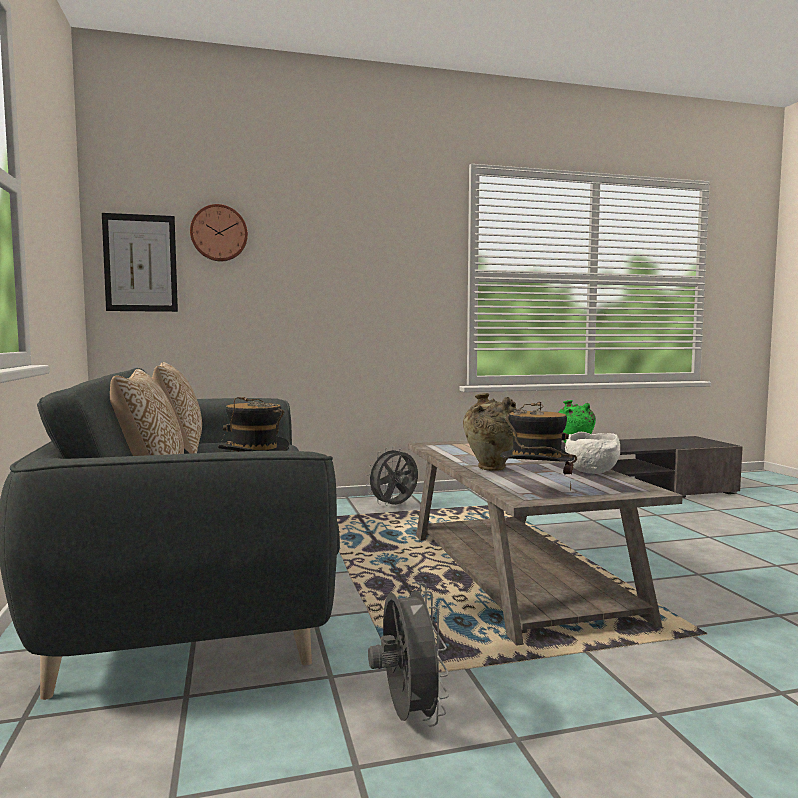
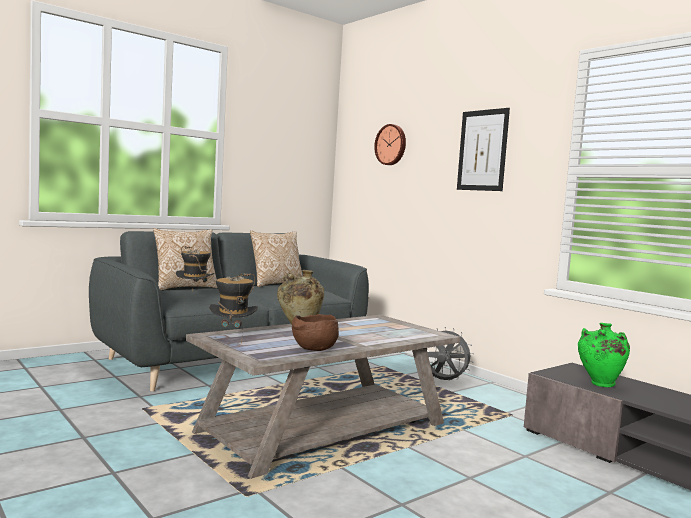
camera: 65 degrees right, 0 degrees up
(140, 263) = (355, 168): picture -> picture (482, 150)
(407, 716) = (103, 414): grey fan -> none
(593, 473) = (313, 350): white bowl -> brown bowl

